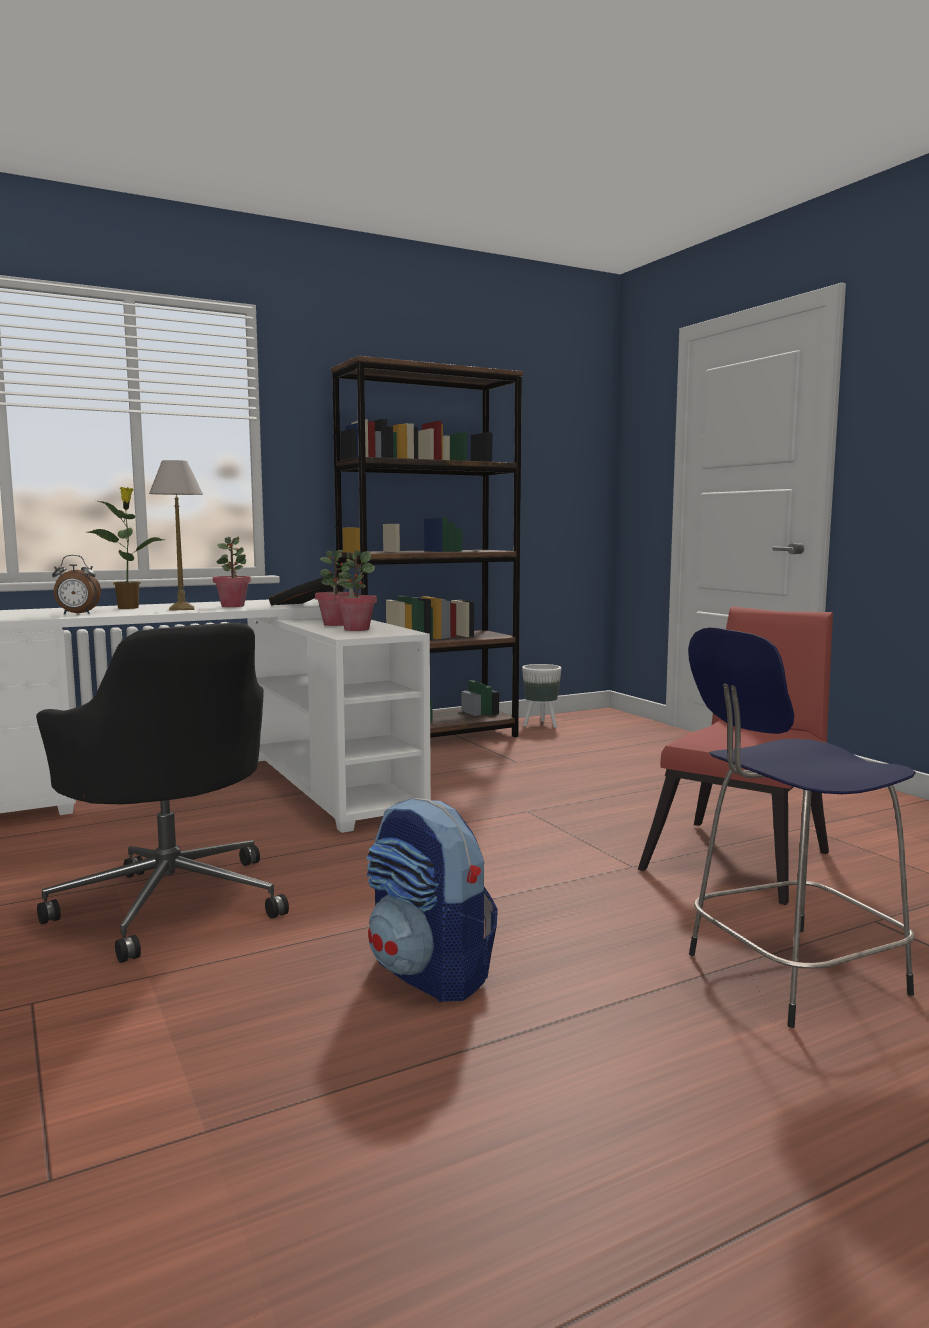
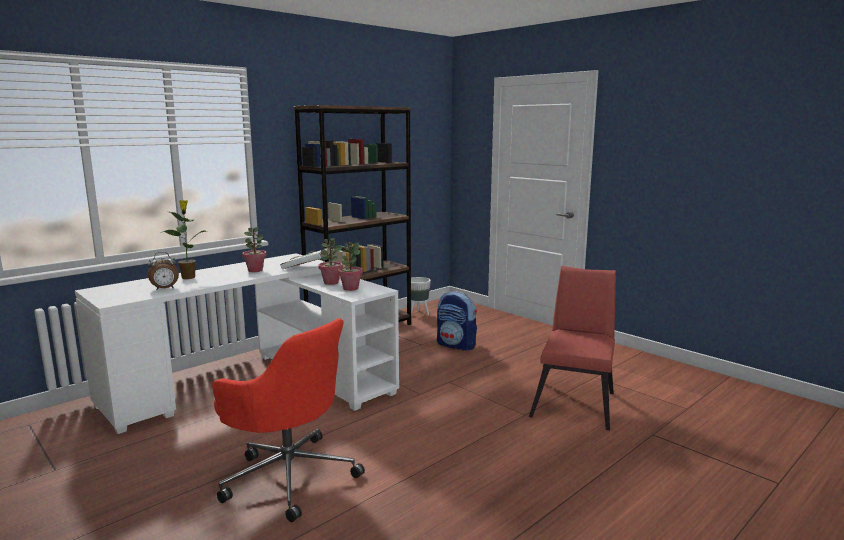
camera: 15 degrees left, 5 degrees up
(171, 902) = (289, 475): black office chair -> red office chair
(181, 609) = (226, 277): table lamp -> none
(312, 606) = (307, 268): black book -> white book
(430, 974) = (464, 501): backpack -> backpack (456, 345)
(789, 975) = (630, 473): blue stool -> none

